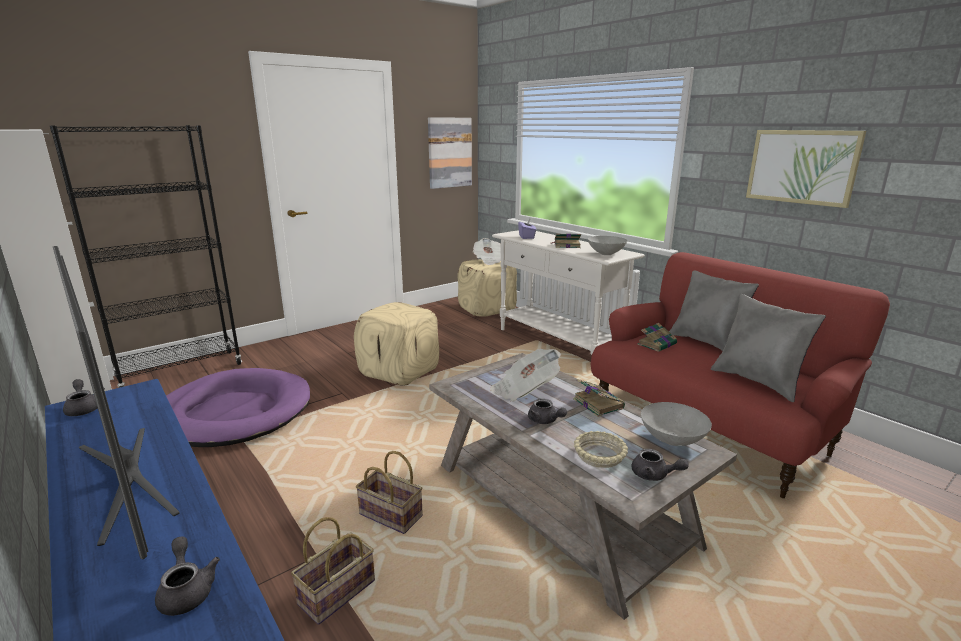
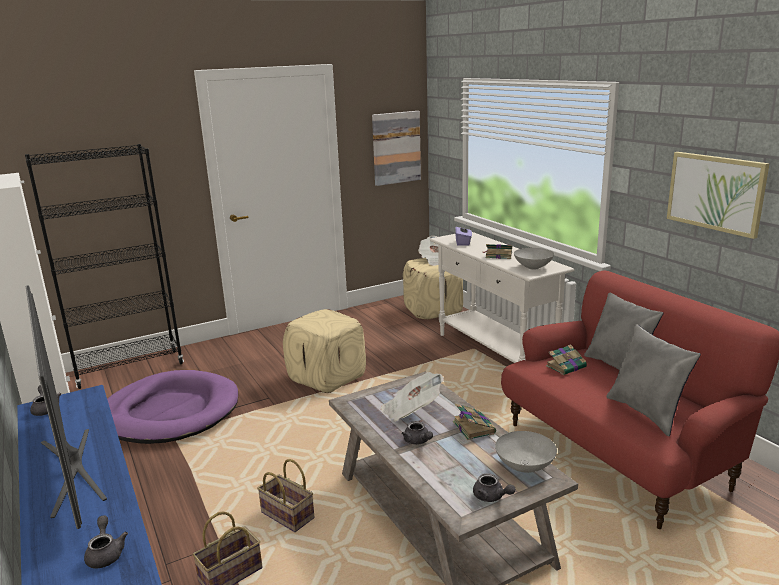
camera: 10 degrees right, 0 degrees up
(600, 454) = (452, 475): beige bowl -> none

